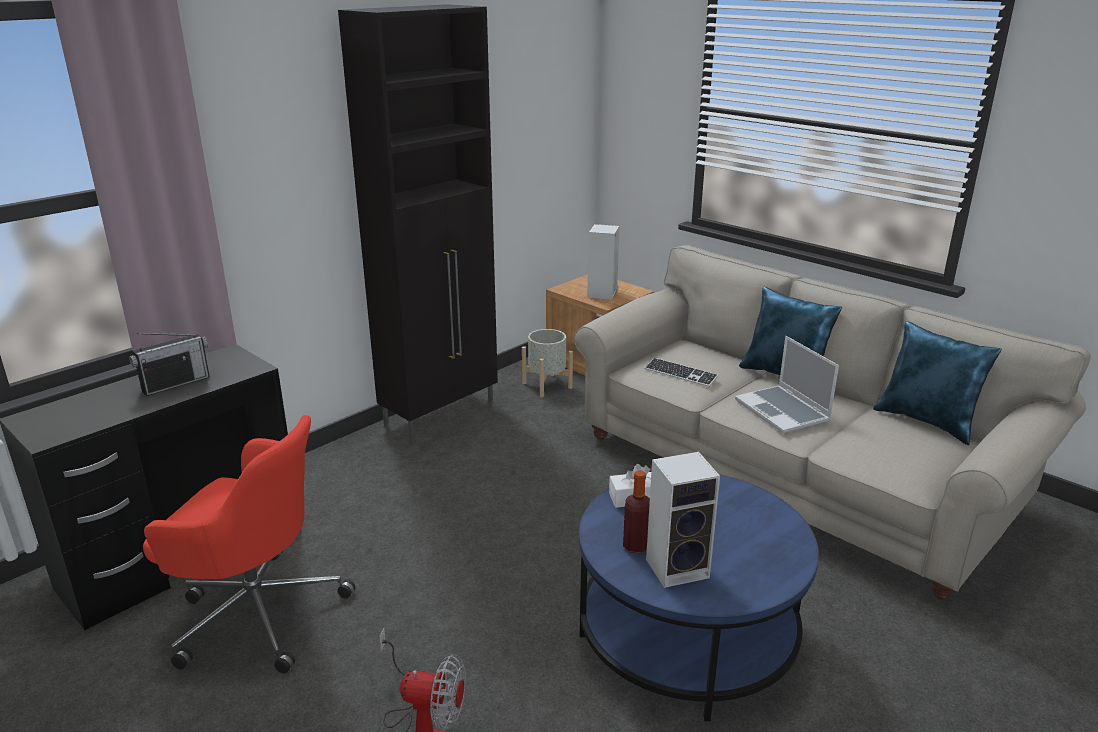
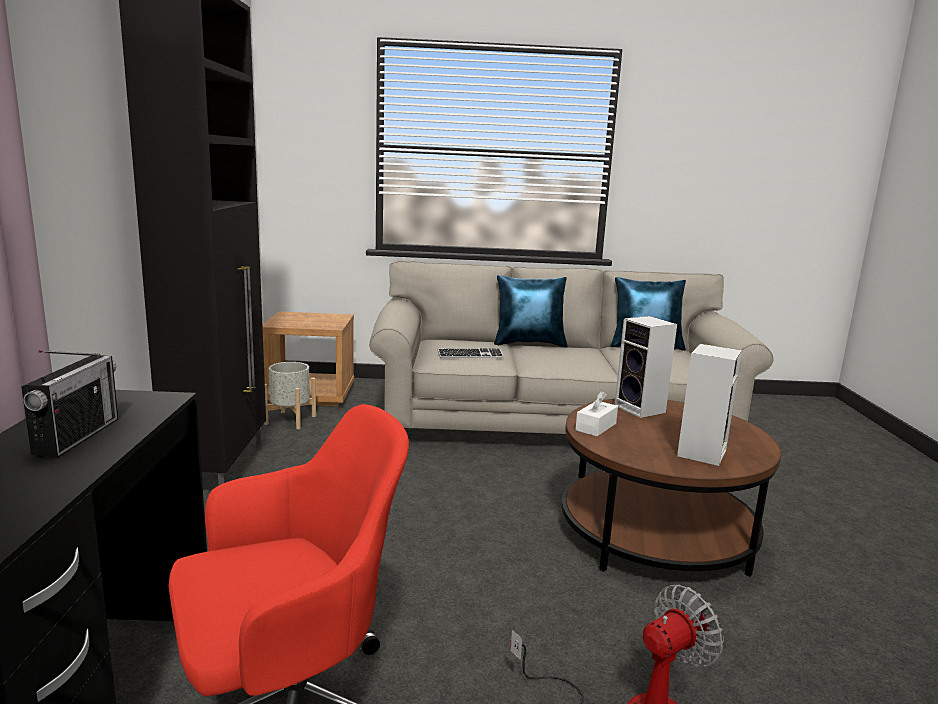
camera: 45 degrees left, 10 degrees down
(602, 294) = (317, 322): speaker -> speaker (641, 409)
(636, 546) = (655, 451): bottle -> none
(687, 633) = (656, 533): blue coffee table -> brown coffee table
(783, 411) = (568, 360): laptop -> none

